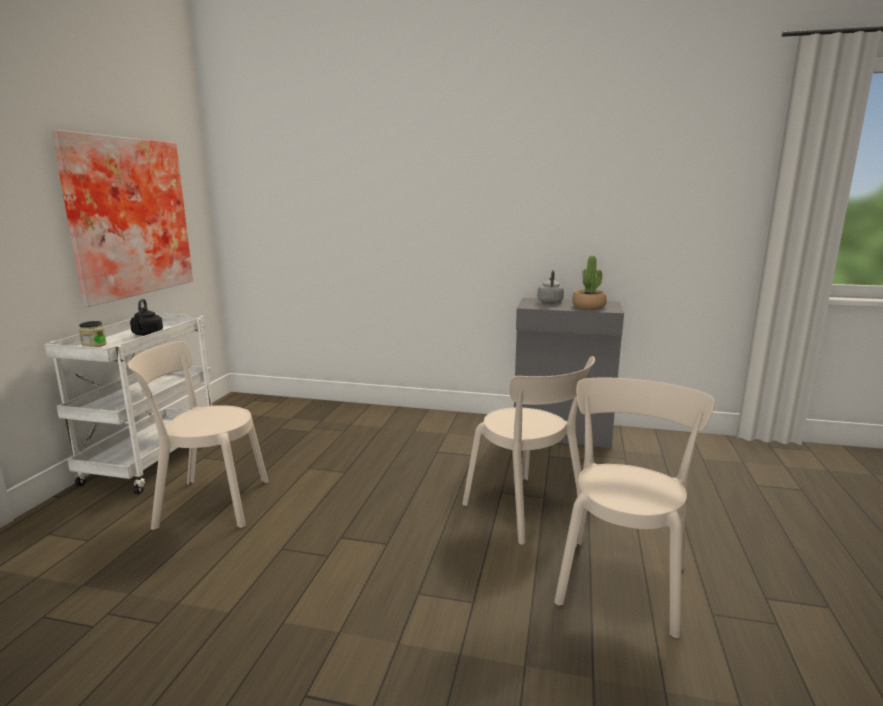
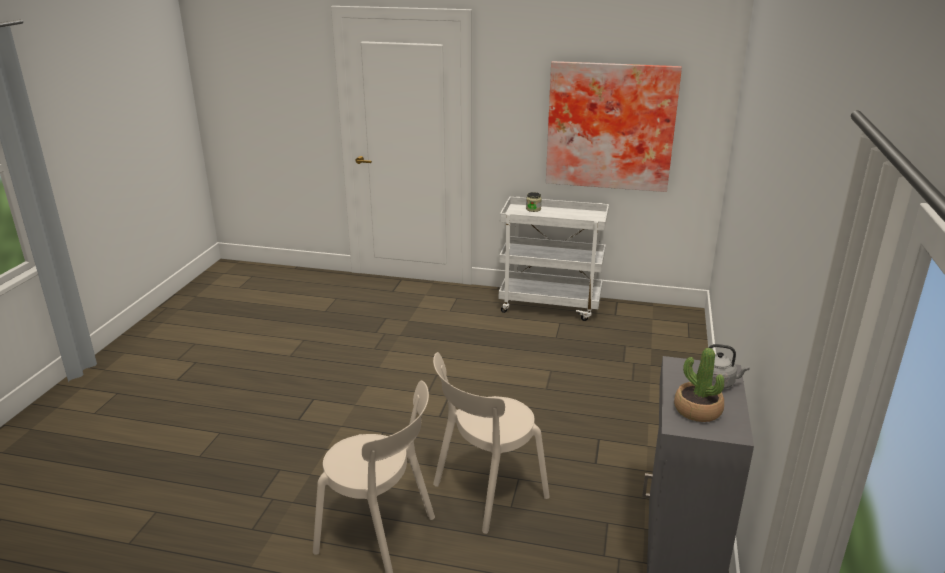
camera: 90 degrees right, 10 degrees up
(147, 334) = (566, 217): black kettle -> none
(208, 503) = (492, 338): beige chair -> none

